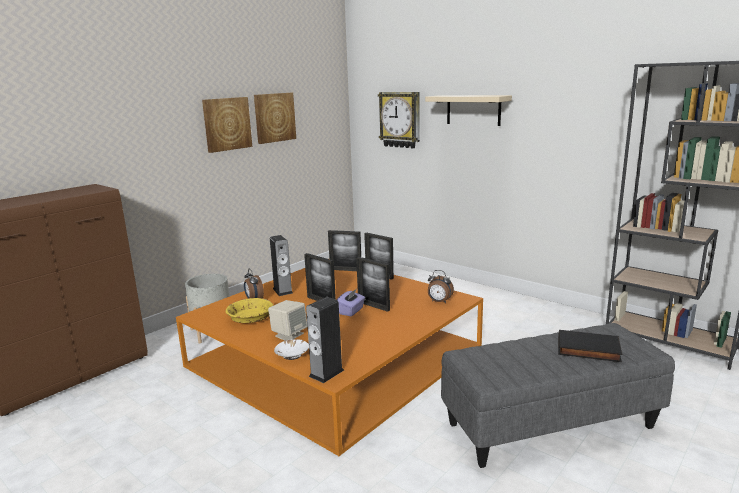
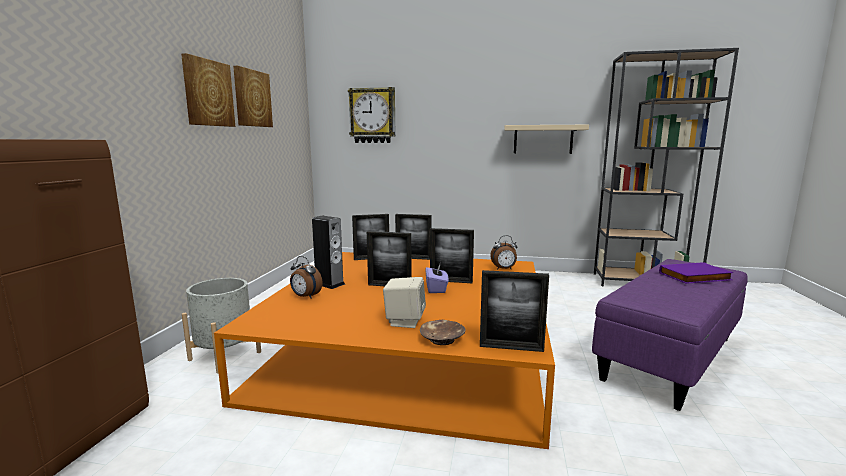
camera: 30 degrees left, 5 degrees down
(251, 318) = (330, 314): yellow bowl -> none
(292, 355) = (442, 339): white bowl -> brown bowl
(326, 373) = (511, 347): speaker -> picture frame
(473, 110) = (453, 103): beige shelf -> beige shelf (543, 139)
(550, 427) = (670, 359): grey ottoman -> purple ottoman
(587, 350) = (695, 277): black book -> purple book

